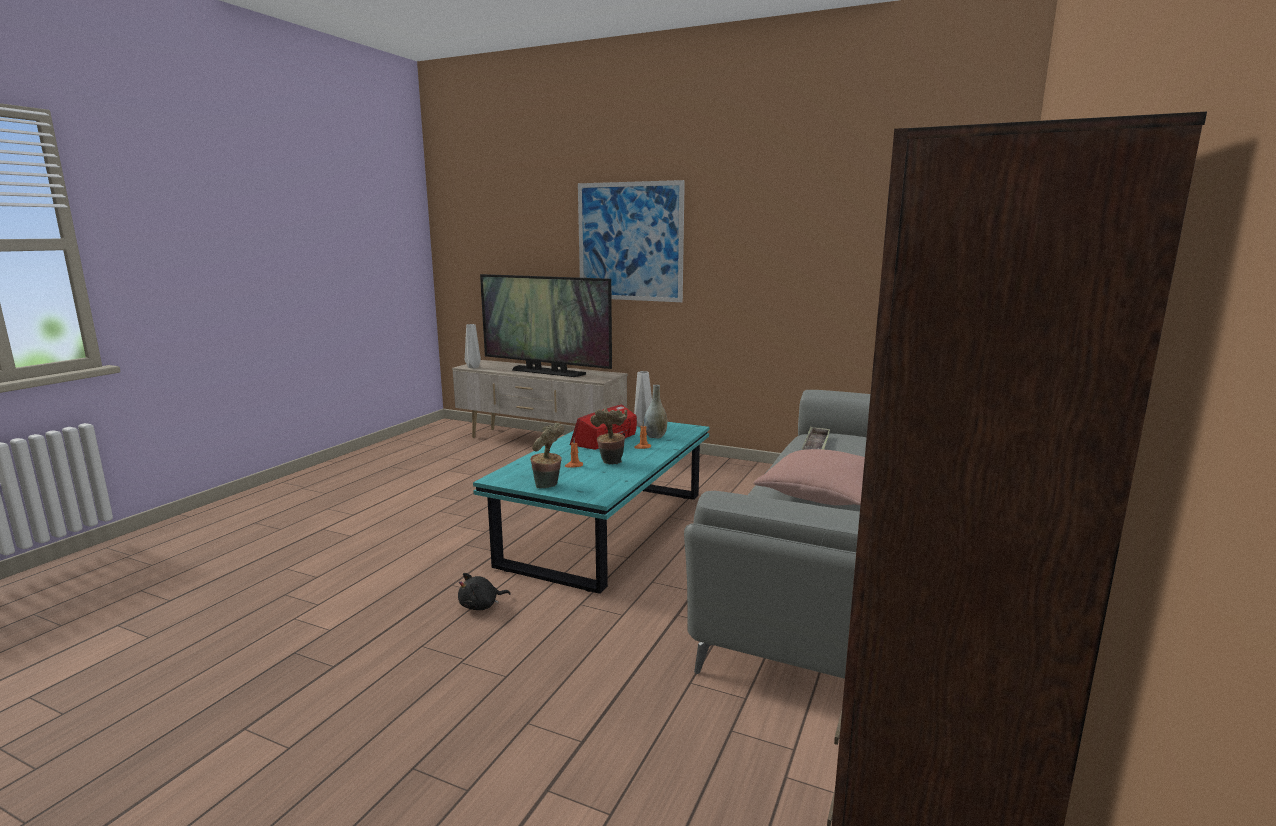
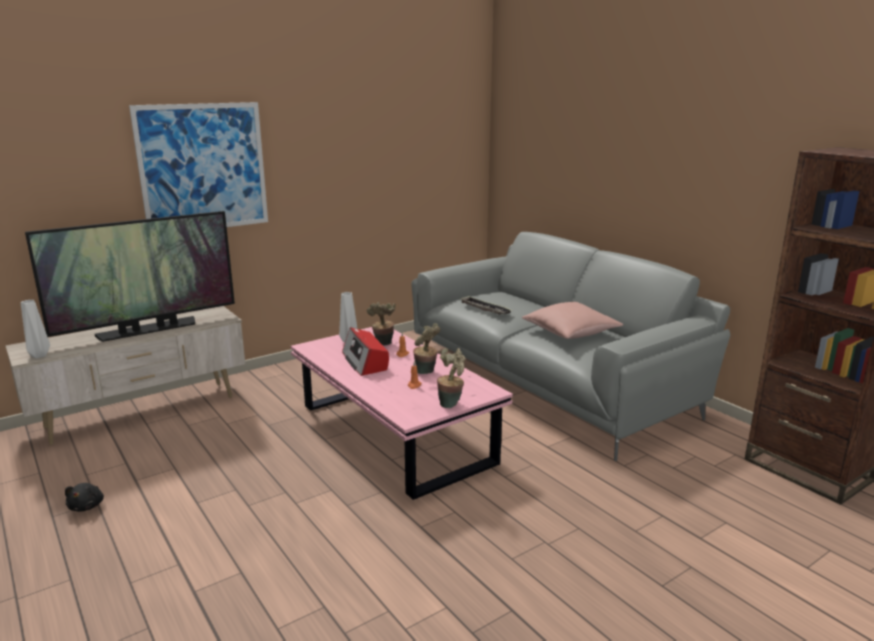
camera: 60 degrees left, 5 degrees up
(481, 606) = (471, 519): black plush toy -> black plush toy (87, 506)
(606, 529) = (394, 435): turquoise coffee table -> pink coffee table
(655, 436) = (383, 344): grey vase -> potted plant

